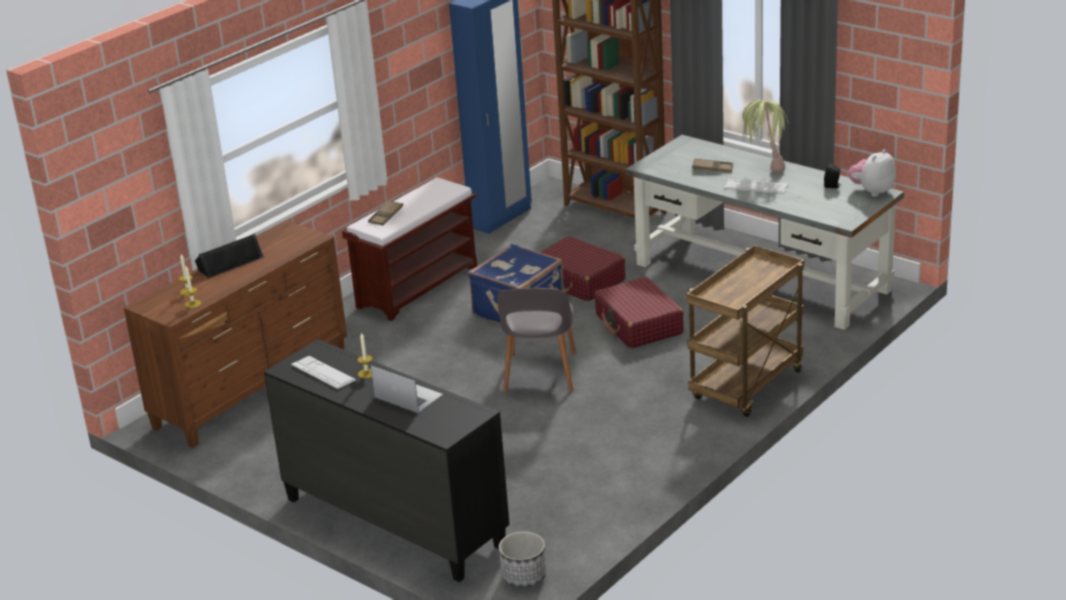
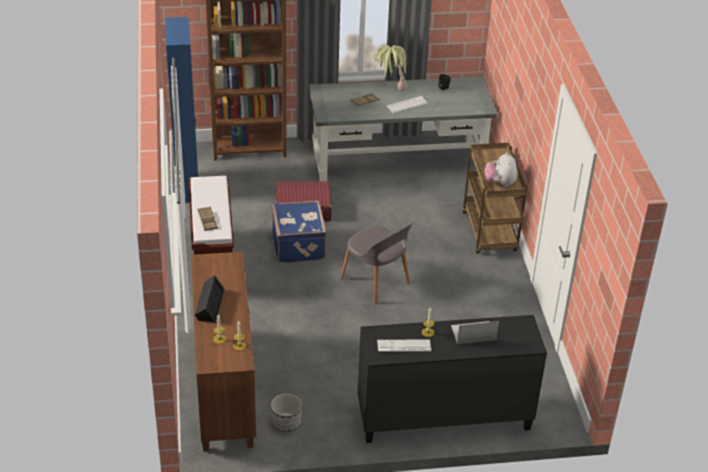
camera: 50 degrees left, 10 degrees up
(524, 577) = (554, 406): planter -> planter (286, 422)
(639, 325) = (380, 222): red suitcase -> none
(872, 191) = (468, 83): plush toy -> plush toy (499, 183)

